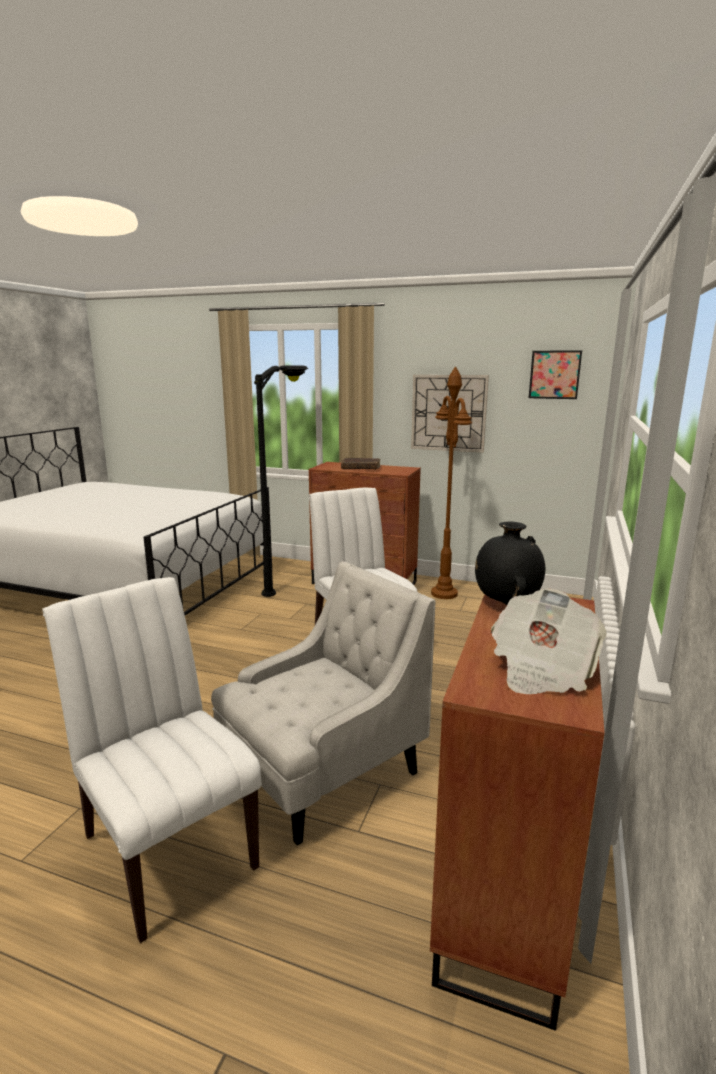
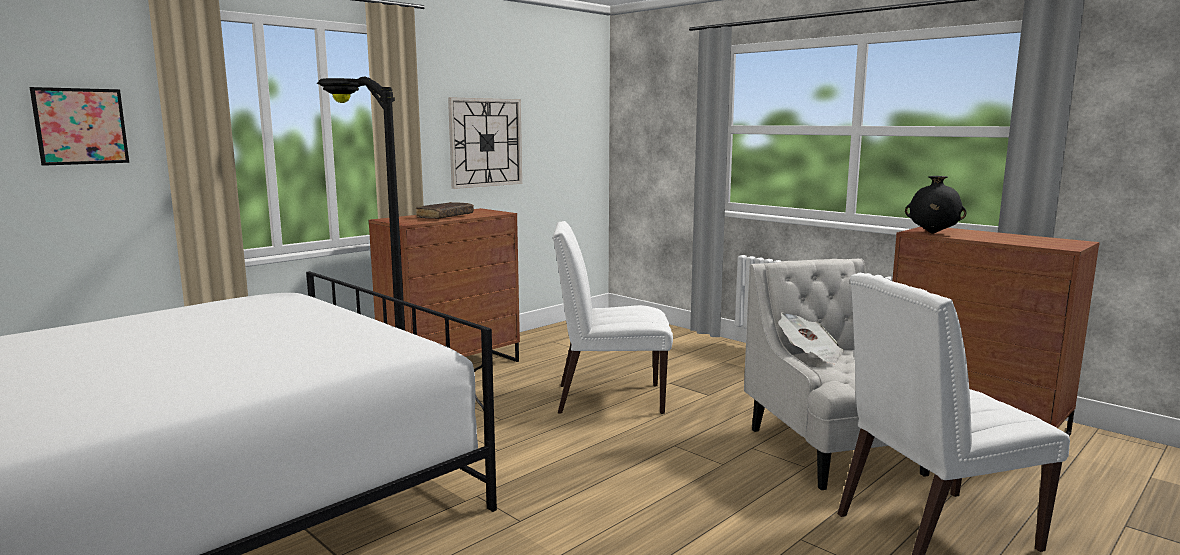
camera: 65 degrees left, 5 degrees down
(444, 593) = (533, 347): brown floor lamp -> none
(541, 669) = (1032, 239): newspaper -> newspaper (810, 354)
(554, 374) = (567, 99): picture -> picture (81, 126)

